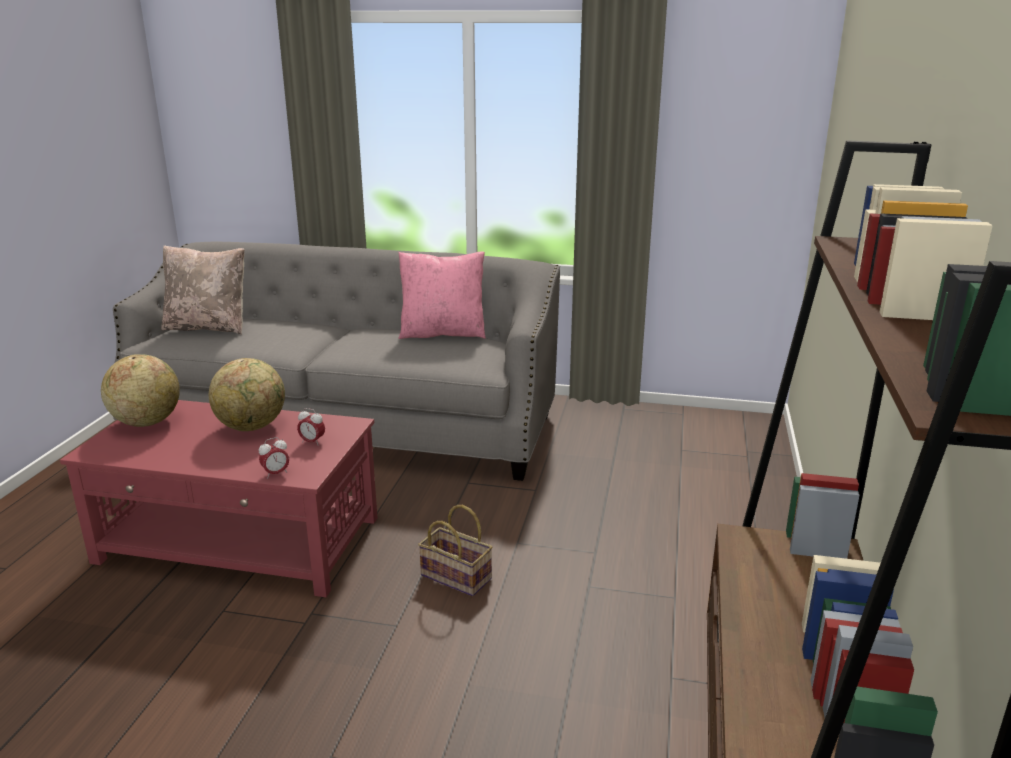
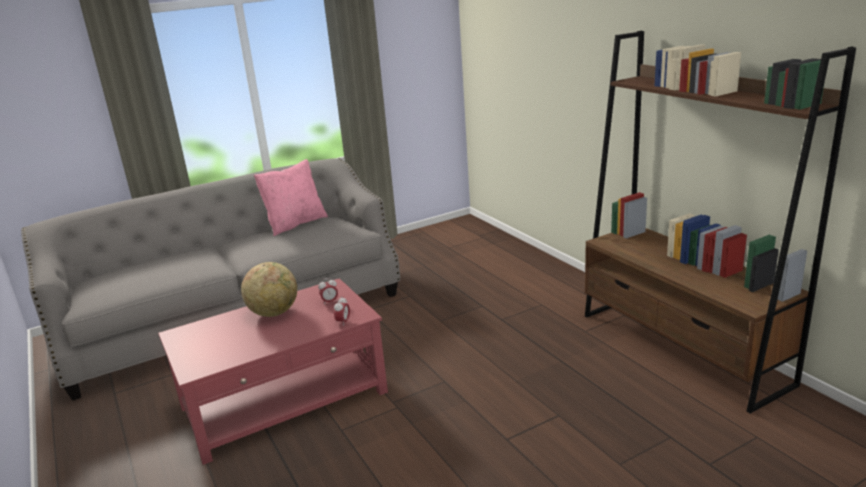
camera: 40 degrees left, 0 degrees up
(146, 422) = (193, 343): globe -> none
(208, 327) = (114, 280): beige pillow -> none
(458, 577) = (438, 348): basket -> none

